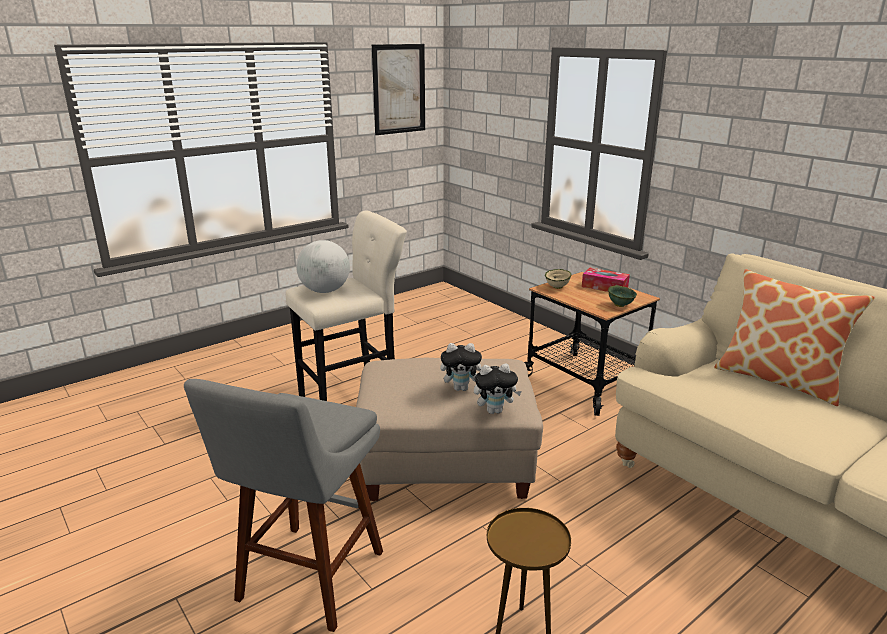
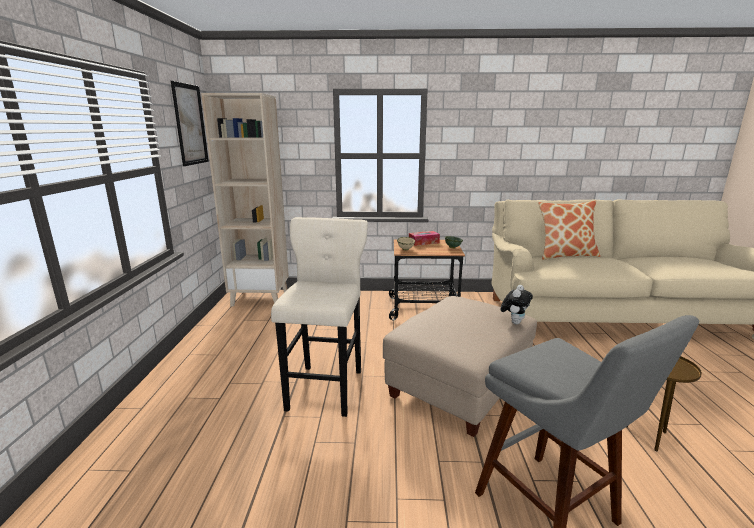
camera: 50 degrees left, 5 degrees down
(325, 291) = (314, 293): globe -> none
(449, 300) = (260, 298): none -> beige bookcase
(462, 388) = (480, 319): plush toy -> none

